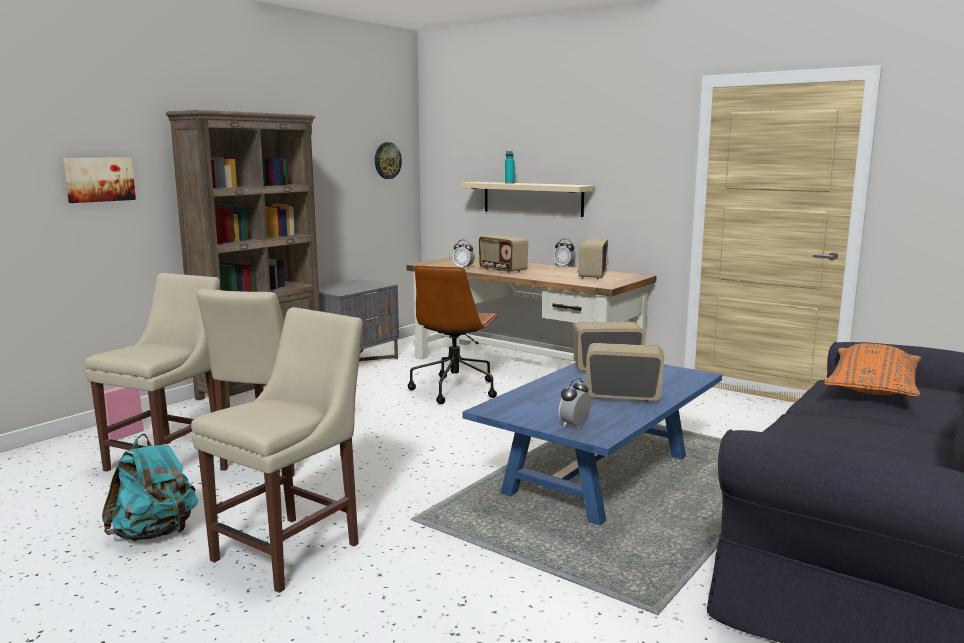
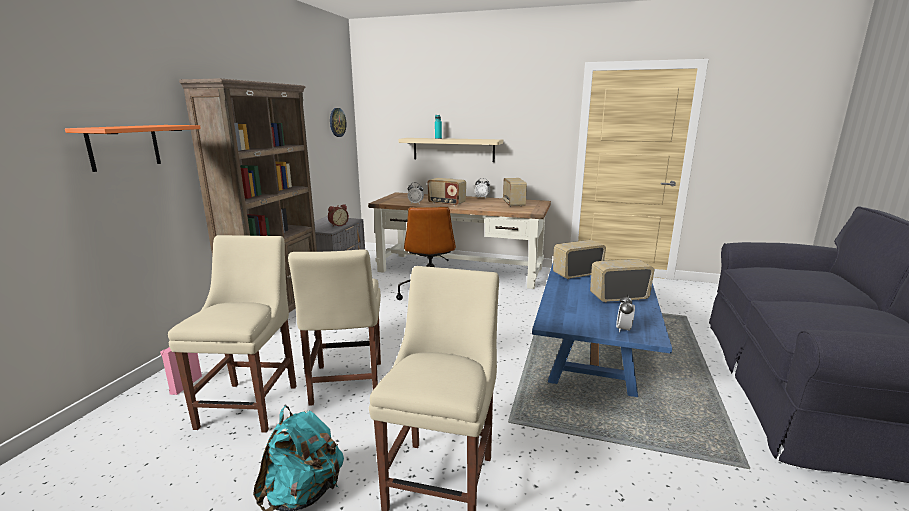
camera: 20 degrees left, 5 degrees up
(99, 179) = (124, 147): picture -> orange shelf
(359, 288) = (338, 225): none -> alarm clock
(872, 388) = (781, 275): orange pillow -> none

